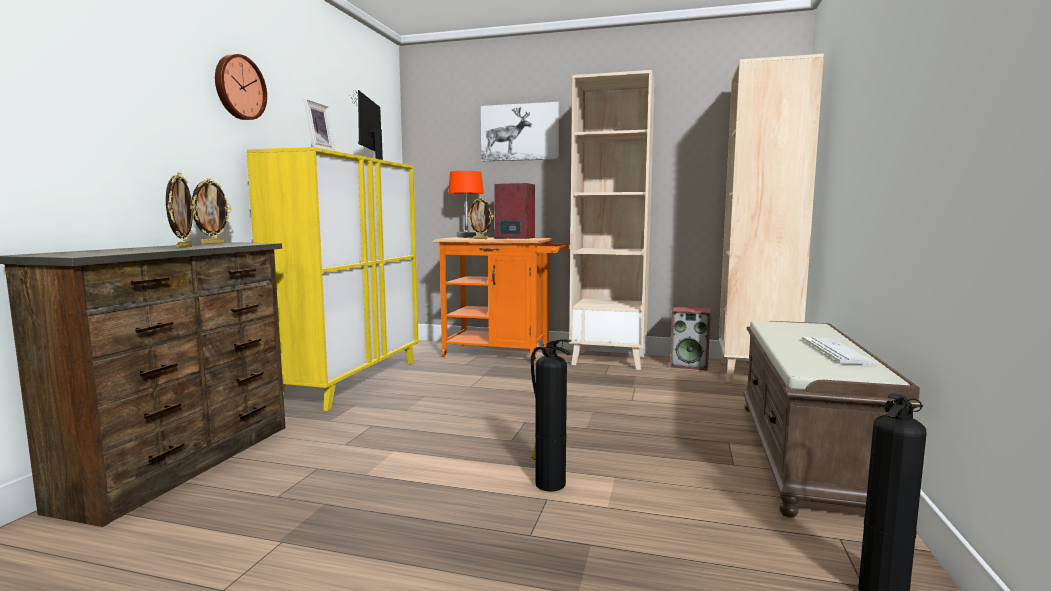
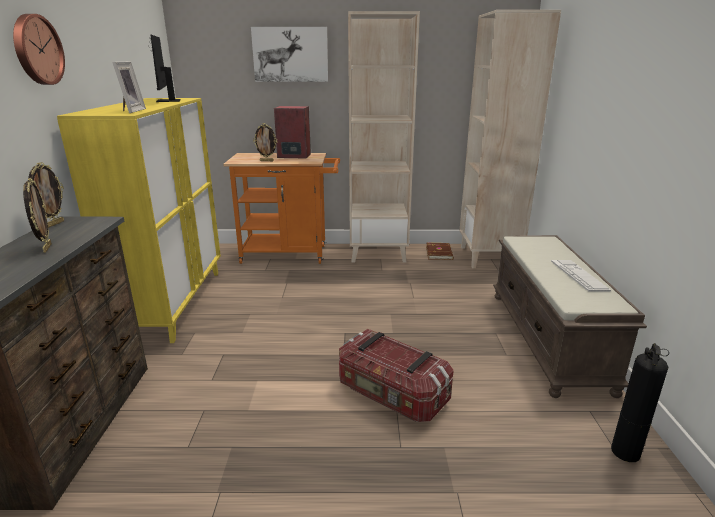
camera: 15 degrees left, 15 degrees up
(466, 237) = (247, 154): orange table lamp -> none
(549, 483) = (391, 395): fire extinguisher -> storage box
(689, 365) = (439, 253): speaker -> brown book

